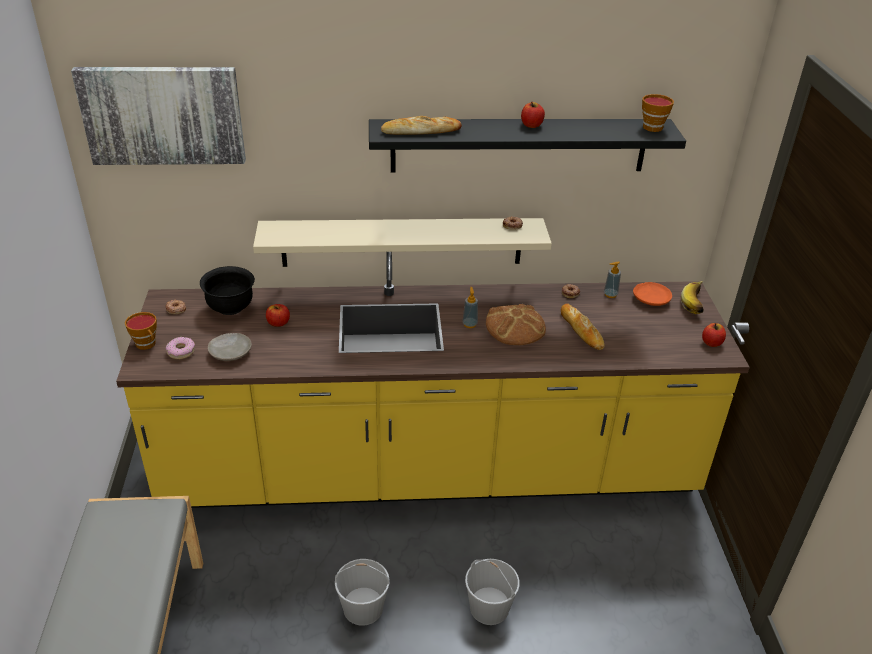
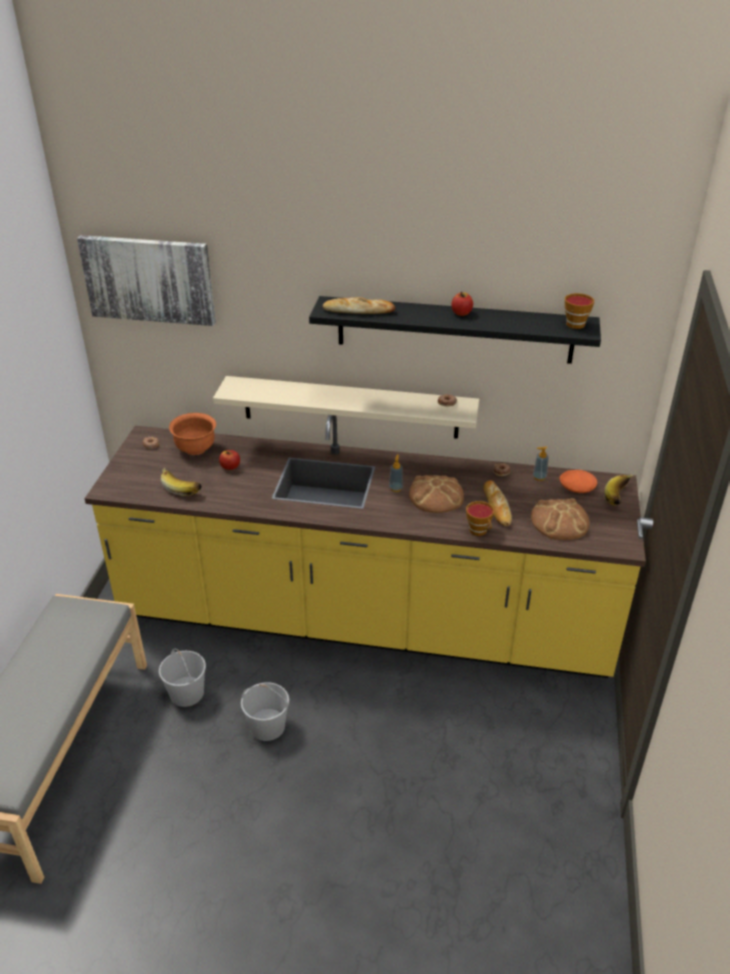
camera: 15 degrees right, 0 degrees up
(147, 344) = (118, 471): cup -> cup (479, 531)
(181, 352) = (142, 481): donut -> none
(230, 308) = (195, 449): black bowl -> orange bowl
(231, 352) = (182, 486): beige plate -> banana
(490, 608) = (378, 747): white bucket -> white bucket (187, 693)
(650, 338) = (560, 521): none -> bread
(711, 343) = (618, 534): apple -> none

